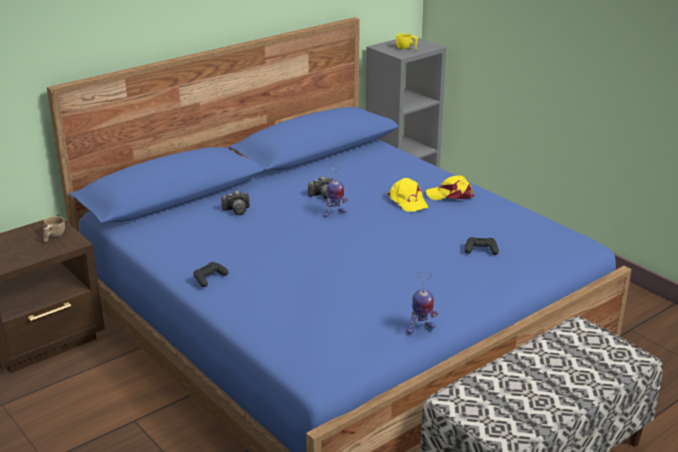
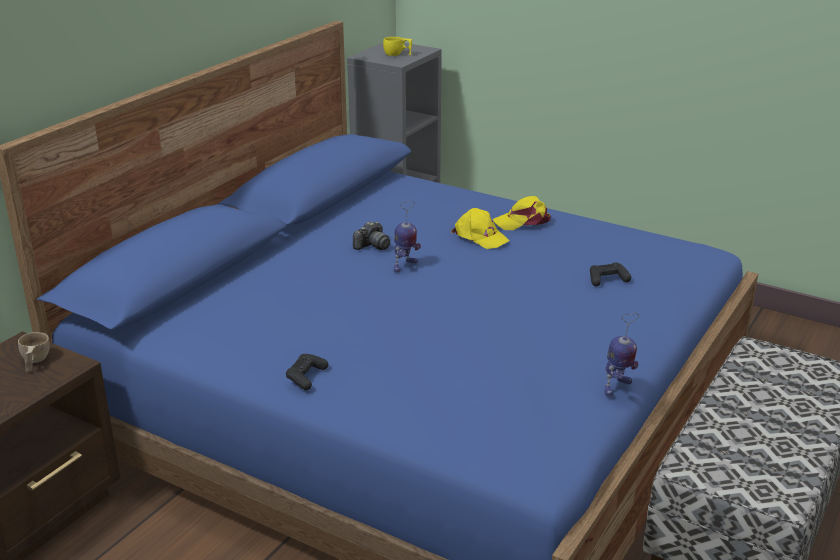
camera: 20 degrees left, 0 degrees up
(237, 210) = (277, 282): camera -> none

